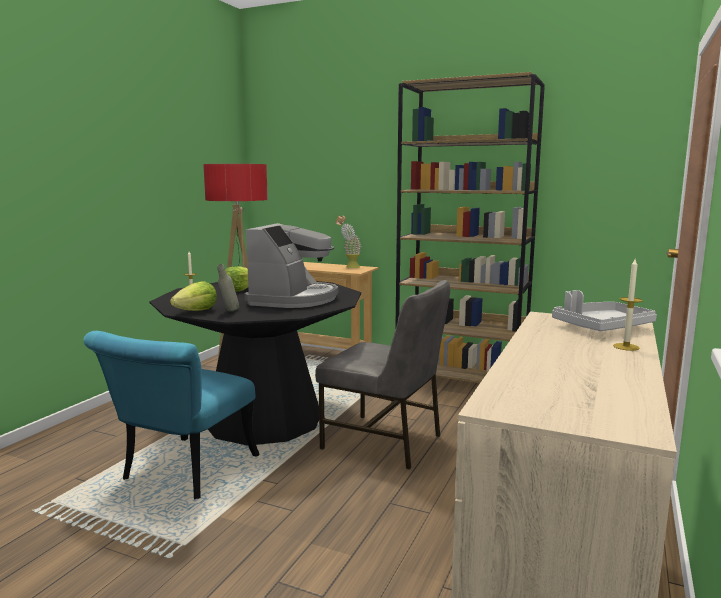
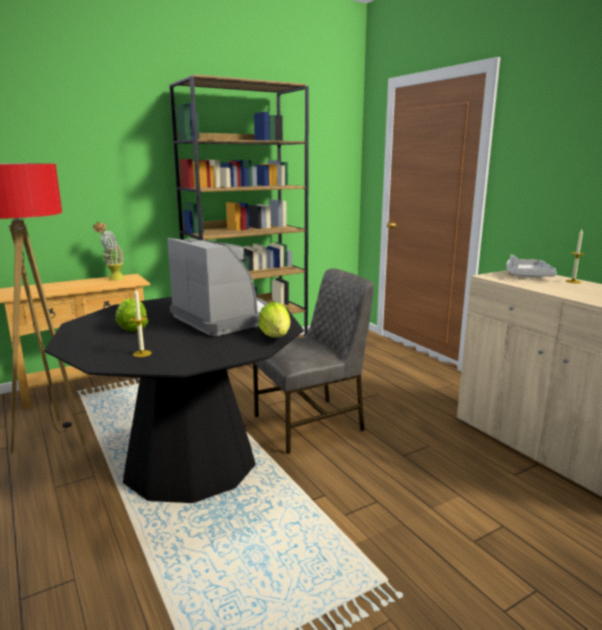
camera: 55 degrees left, 5 degrees up
(182, 473) = (244, 547): turquoise chair -> none
(197, 311) = (198, 359): lettuce -> lettuce (276, 336)
(229, 312) = (228, 347): grey bottle -> none

